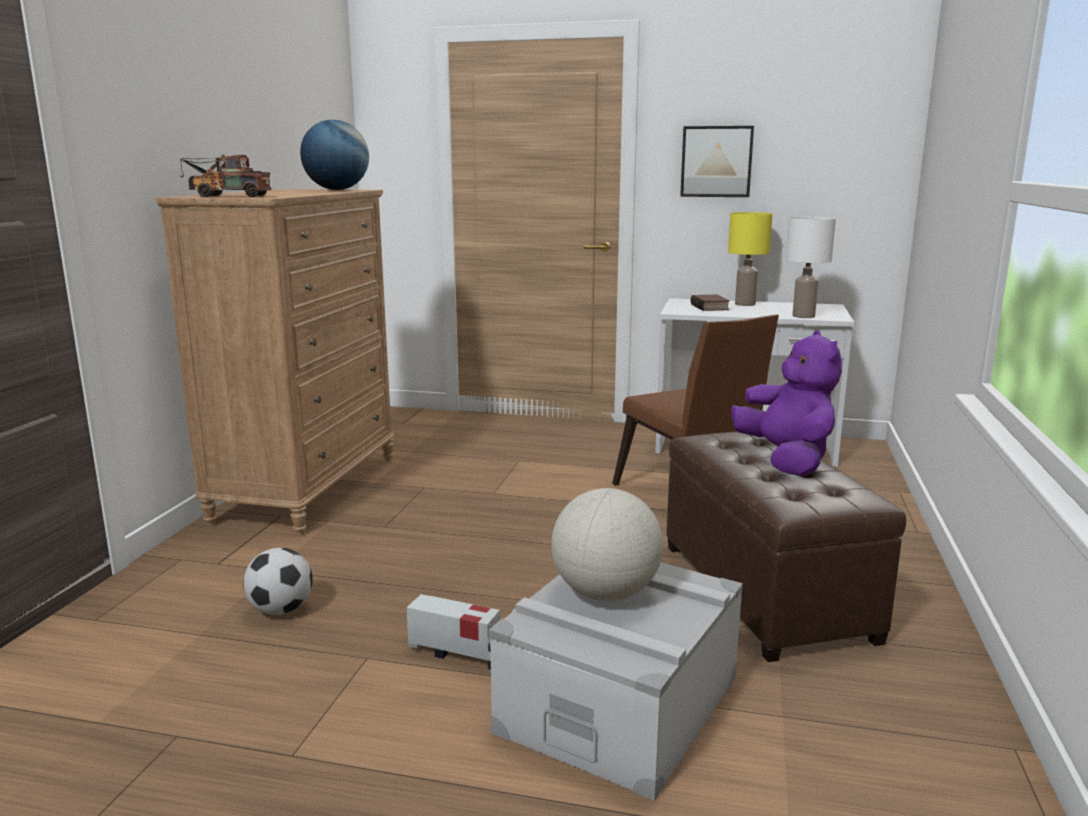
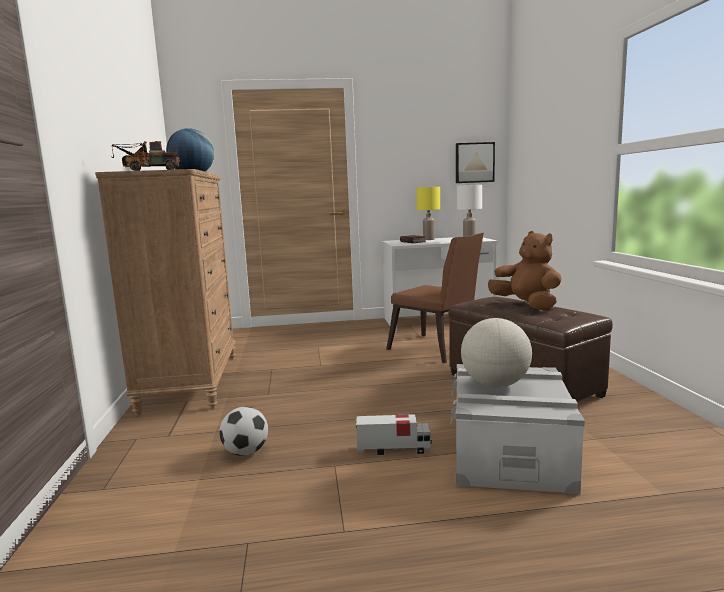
camera: 20 degrees left, 5 degrees down
(716, 161) = (402, 159): picture -> picture (474, 163)
(786, 460) = (526, 306): purple plush toy -> brown plush toy

